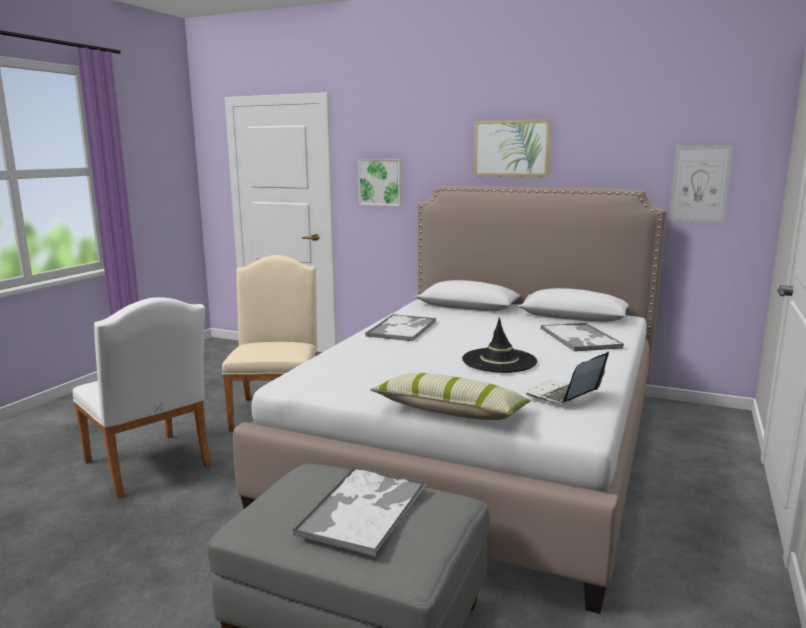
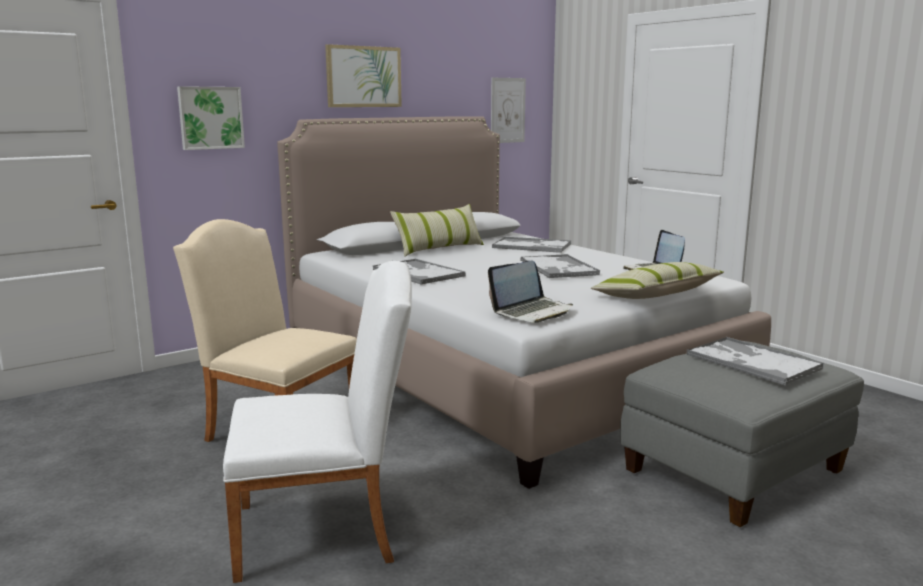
camera: 60 degrees left, 0 degrees up
(315, 378) = (532, 312): none -> laptop
(499, 361) = (559, 268): black hat -> tray
(502, 317) = (439, 249): none -> pillow

